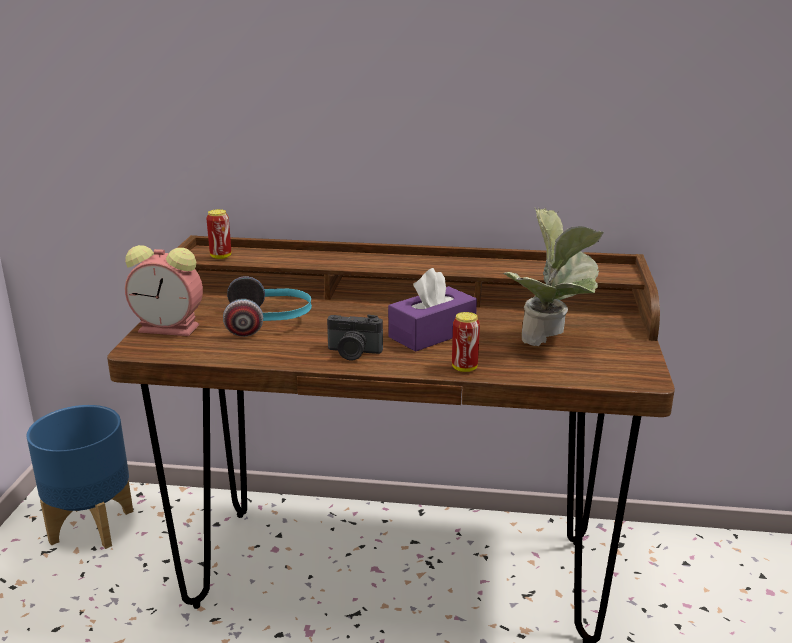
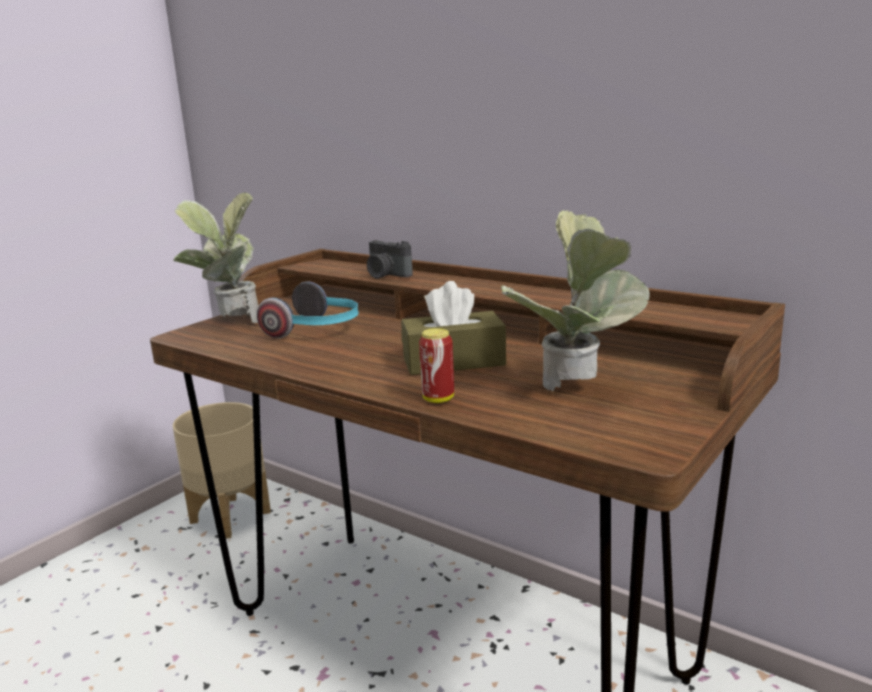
camera: 30 degrees right, 5 degrees down
(92, 525) = (231, 516): blue planter -> beige planter
(171, 328) = (230, 323): alarm clock -> potted plant
(221, 256) = (321, 266): can -> none
(353, 353) = (348, 366): camera -> camera (386, 275)
(432, 333) = (453, 361): purple tissue box -> brown tissue box

